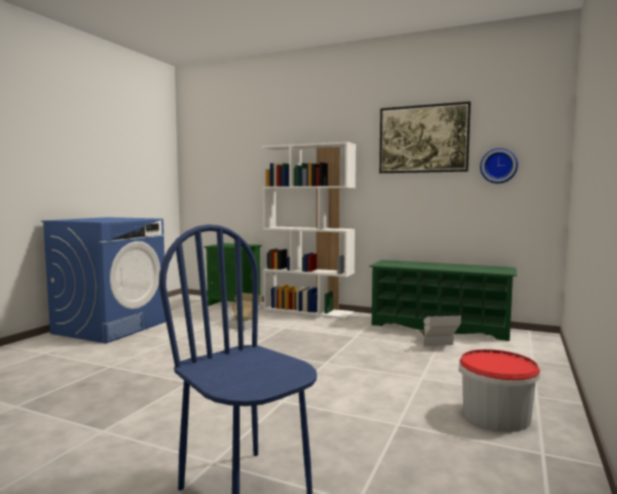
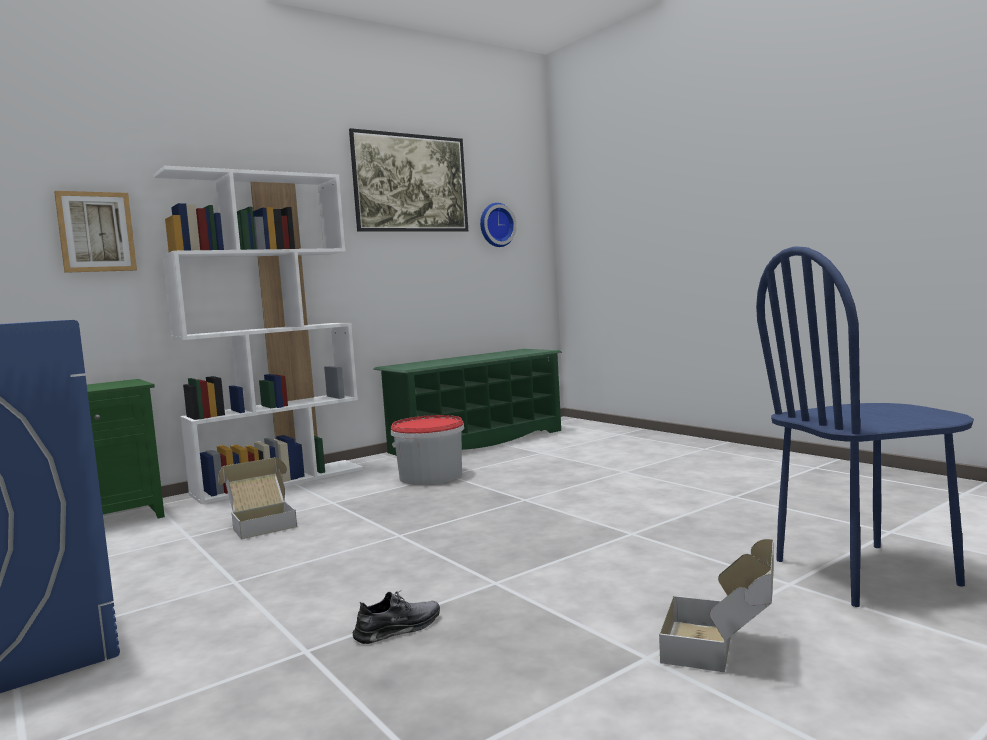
camera: 60 degrees left, 0 degrees up
(132, 375) = (398, 628): none -> grey shoe
(253, 176) = (96, 232): none -> picture
(437, 345) = (535, 451): cardboard box -> cardboard box (723, 649)
(496, 415) = (737, 465): bucket -> bucket (431, 476)

